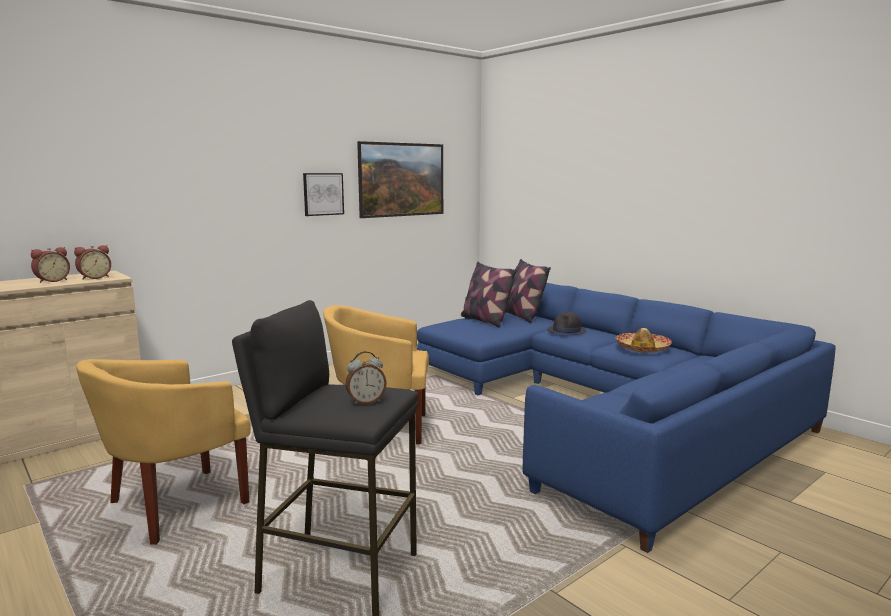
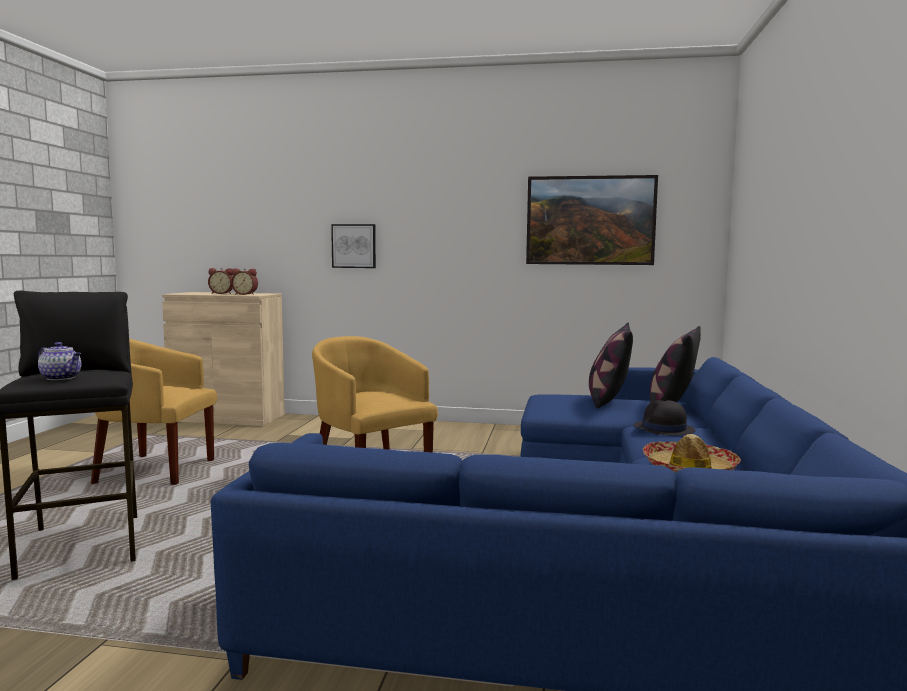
camera: 50 degrees right, 5 degrees down
(323, 194) = (481, 235): picture -> picture (354, 246)
(366, 402) = (62, 378): alarm clock -> teapot

